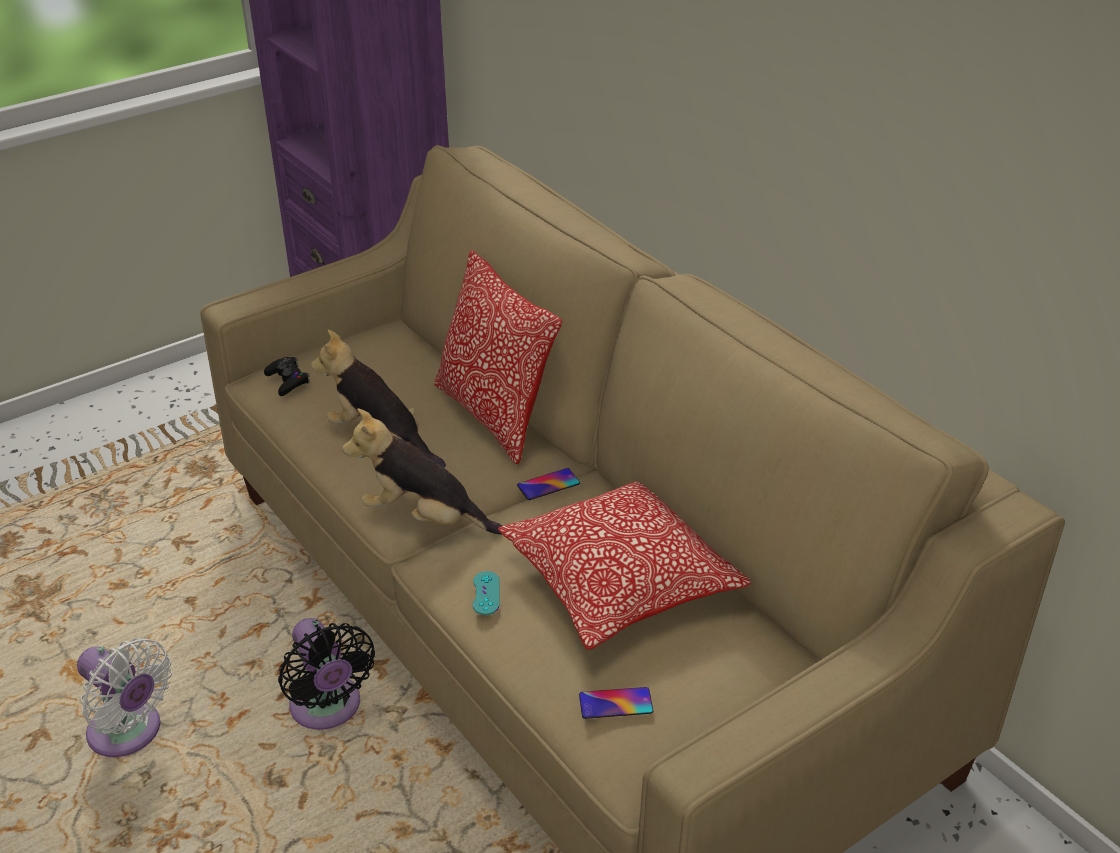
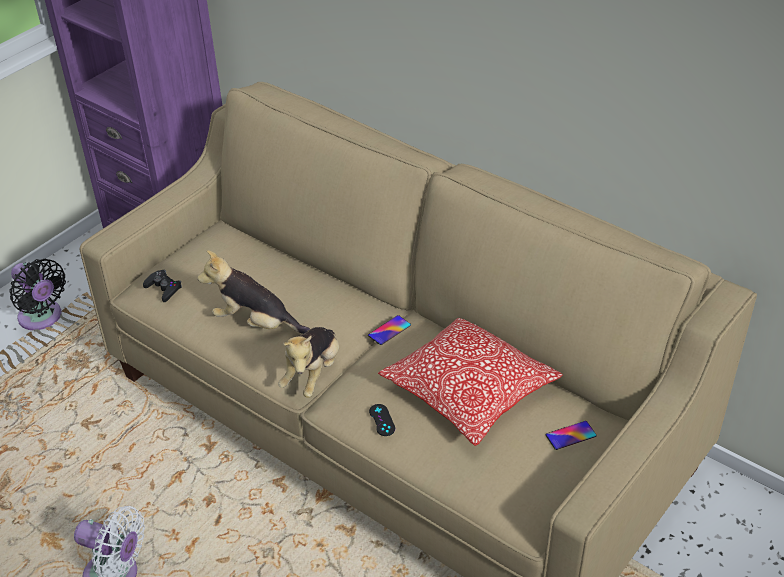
camera: 15 degrees left, 5 degrees up
(328, 709) = (255, 522): black fan -> black fan (42, 318)
(424, 518) = (313, 374): plush toy -> plush toy turned 75 degrees counterclockwise
(486, 593) = (382, 420): turquoise game controller -> black game controller
(494, 416) = (329, 285): pillow -> none
(615, 703) = (501, 477): phone -> phone (571, 435)

